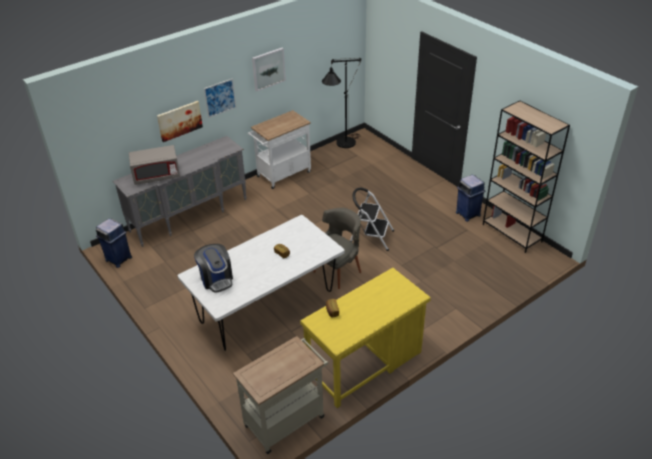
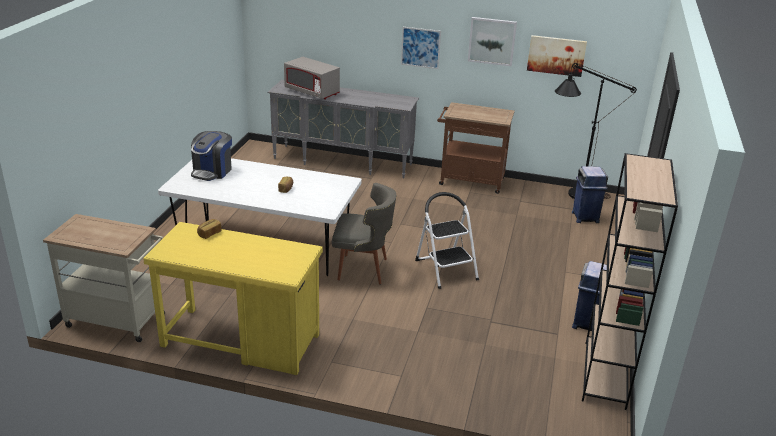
camera: 50 degrees right, 10 degrees down
(118, 259) = (246, 155): blue trash can -> blue trash can (585, 217)
(179, 120) = (367, 51): picture -> picture (556, 55)
(282, 175) = (469, 181): white cart -> brown cart

